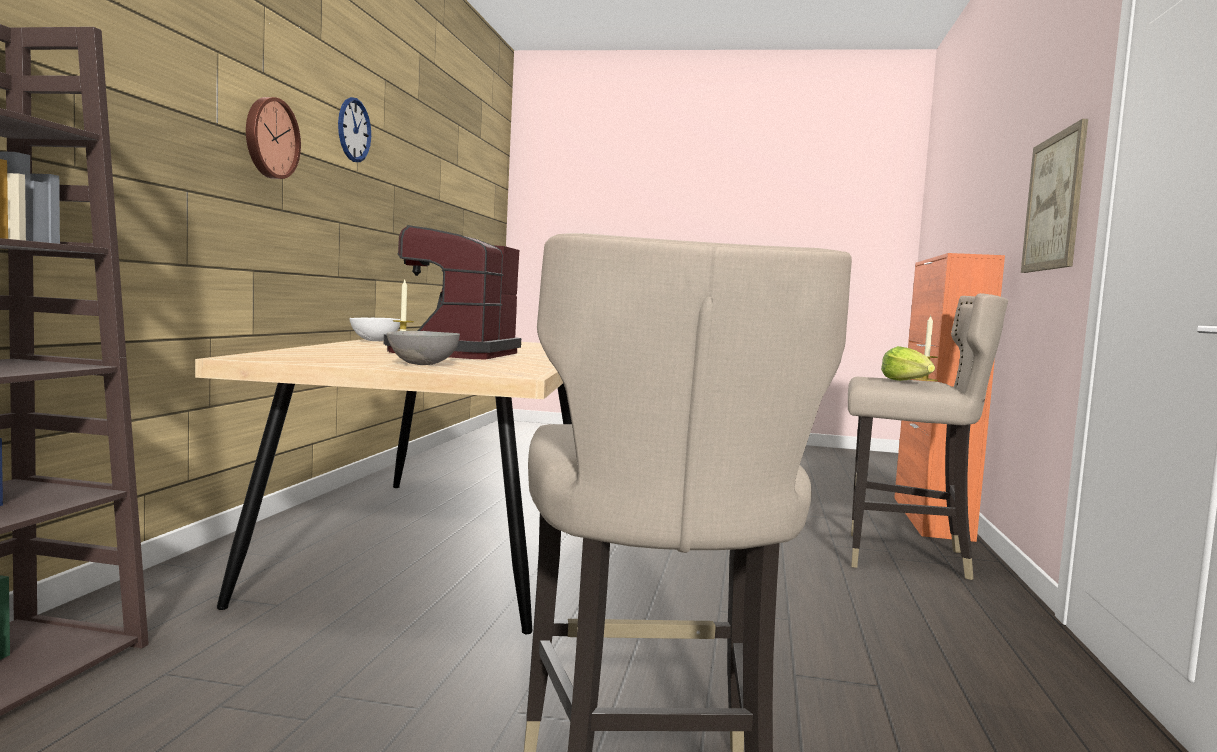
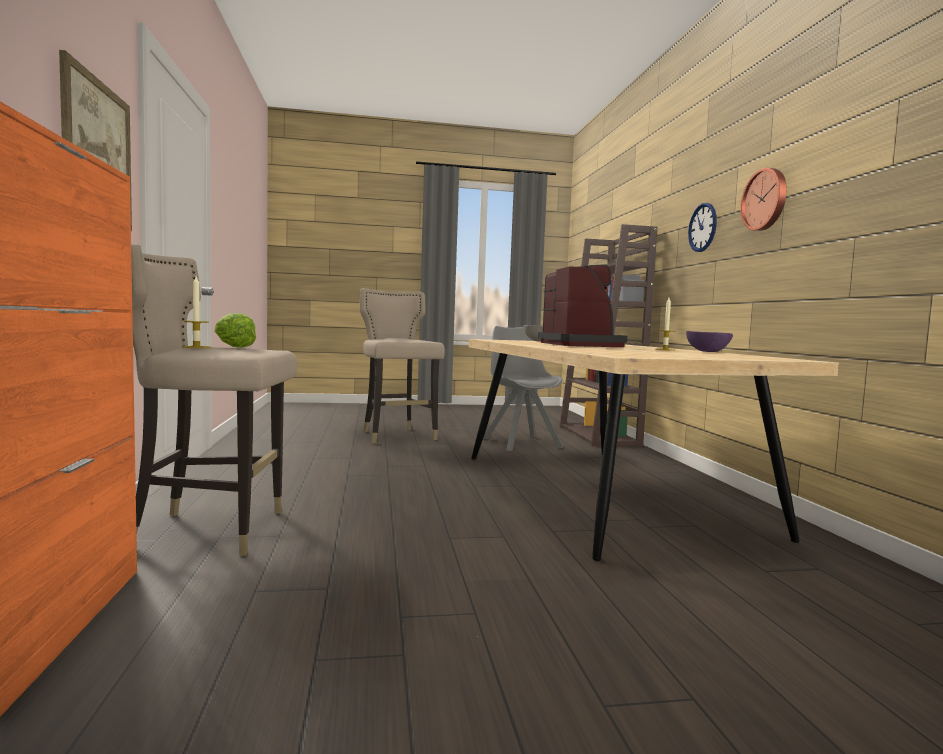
camera: 160 degrees right, 0 degrees up
(296, 690) = (520, 442): none -> grey chair
(354, 130) = (878, 122): wall clock -> wall clock (702, 227)
(374, 341) = (707, 351): white bowl -> purple bowl

